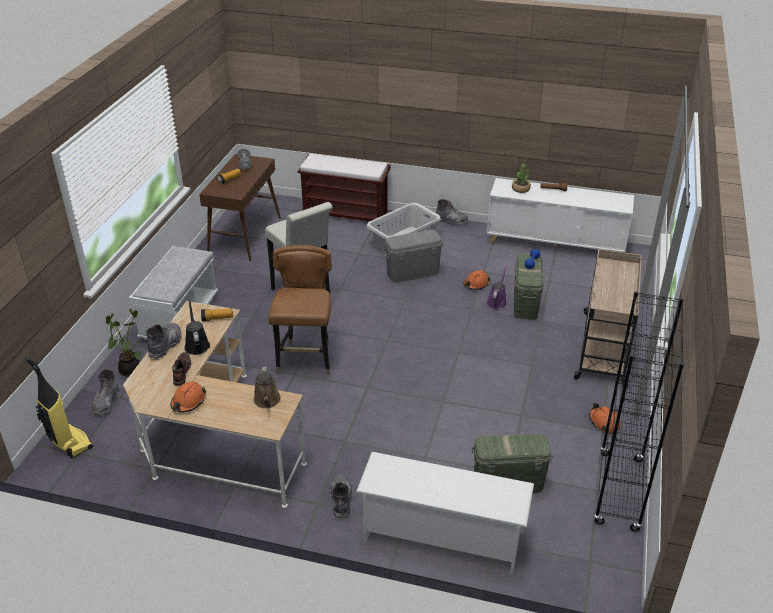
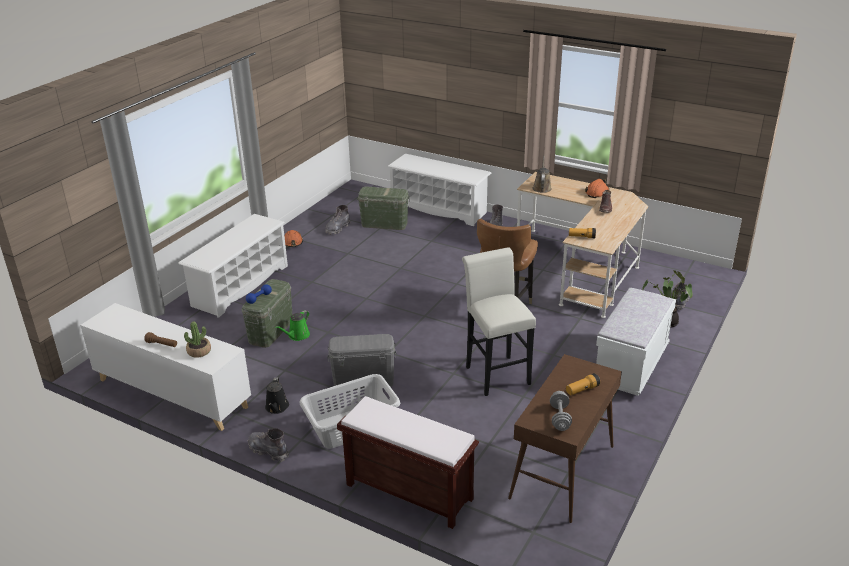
camera: 165 degrees left, 5 degrees down
(69, 443) = (697, 278): vacuum cleaner -> none
(166, 345) = (622, 224): grey boot -> grey boot (337, 228)
(196, 345) = (596, 222): black watering can -> black watering can (276, 408)
(476, 284) = (304, 357): orange hard hat -> none
(497, 302) = (297, 336): purple watering can -> green watering can
(604, 347) = (240, 286): beige cart -> white shoe rack
(619, 492) = (319, 213): black bookcase -> none

